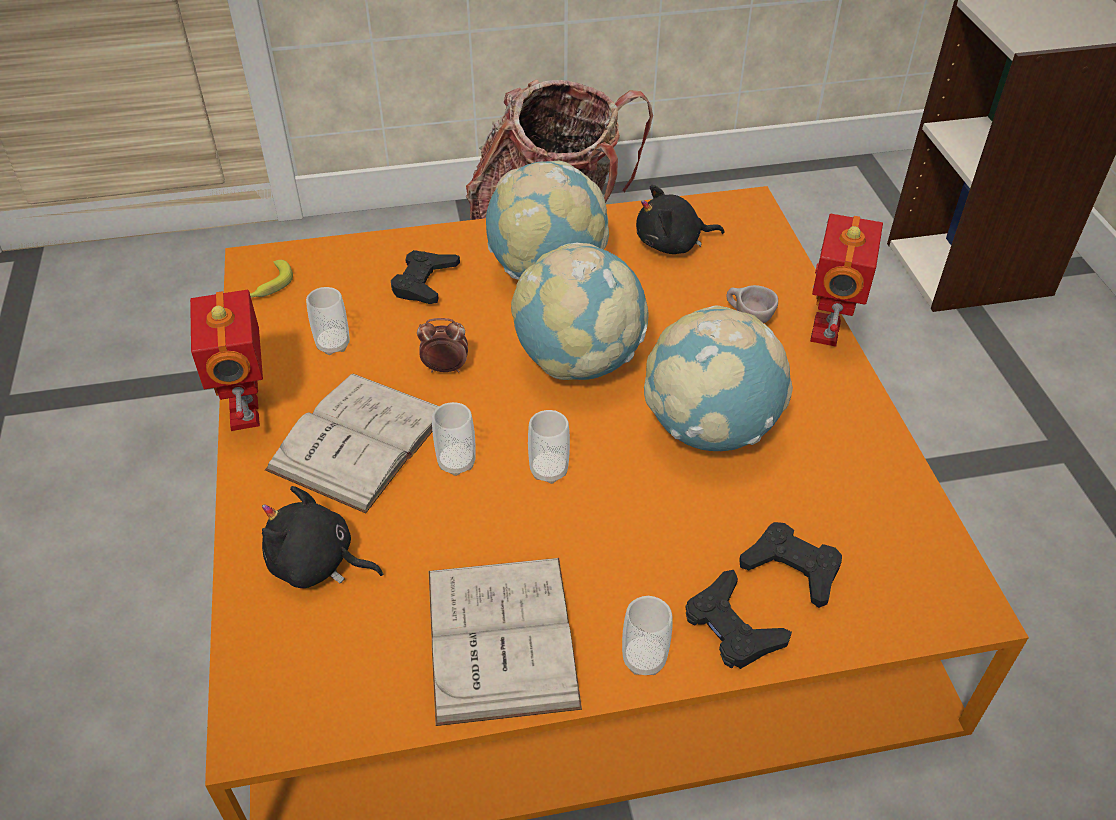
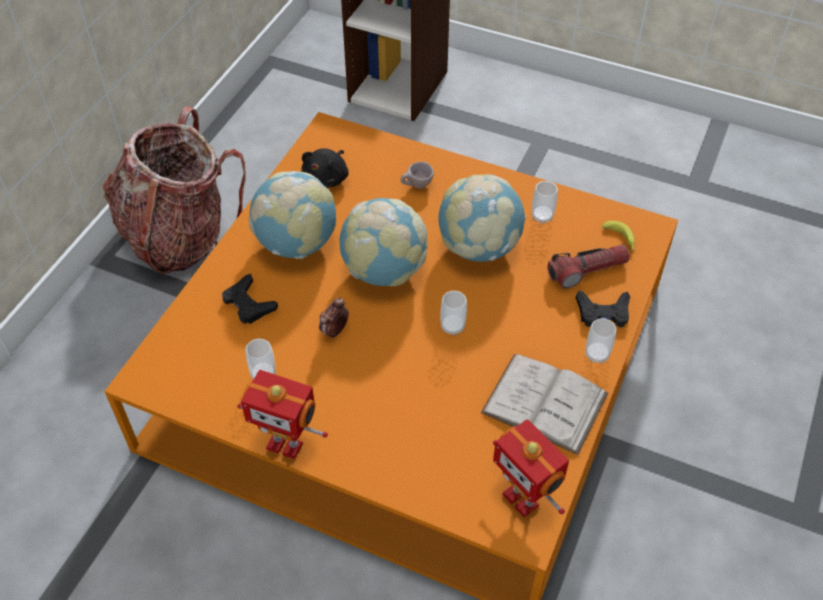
camera: 55 degrees left, 5 degrees up
(268, 286) = (172, 384): banana -> banana (620, 239)
(317, 564) = (436, 460): black plush toy -> none
(359, 440) = (358, 399): white book -> none
(456, 462) = (413, 363): cup -> cup (542, 216)
(792, 568) = (587, 271): black game controller -> flashlight
(828, 331) = (453, 162): toy robot -> toy robot (522, 498)

